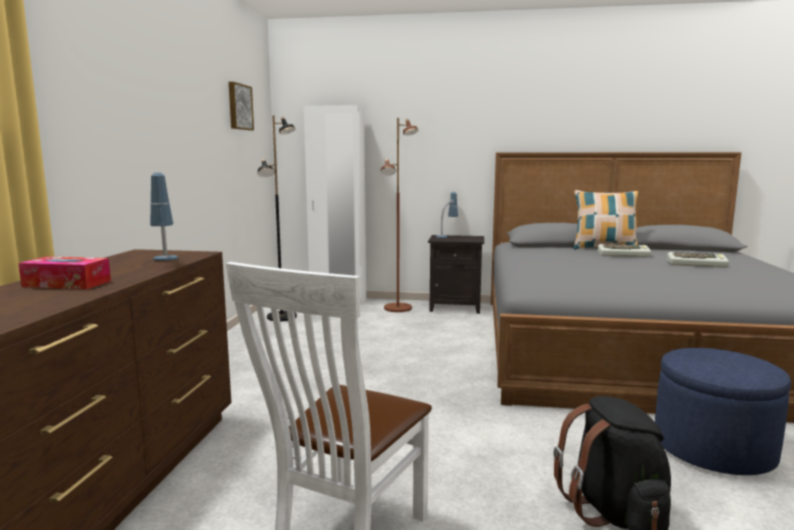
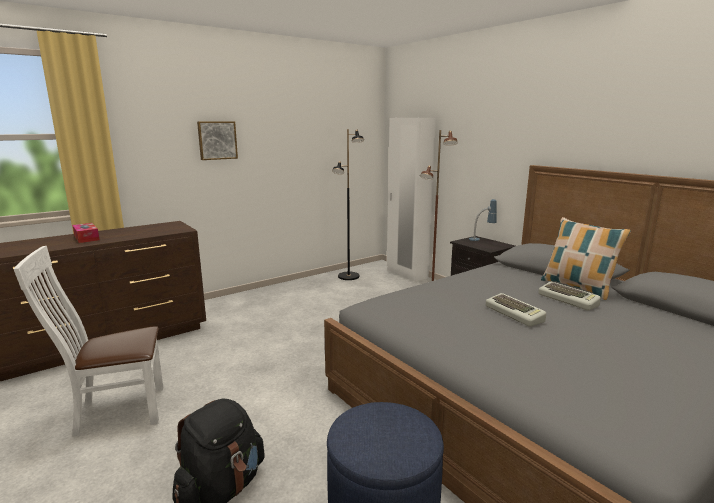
camera: 45 degrees right, 5 degrees up
(165, 261) = (154, 232): table lamp -> none
(239, 107) = (333, 122): picture -> picture (217, 140)
(697, 264) = (609, 335): keyboard -> keyboard (515, 314)

